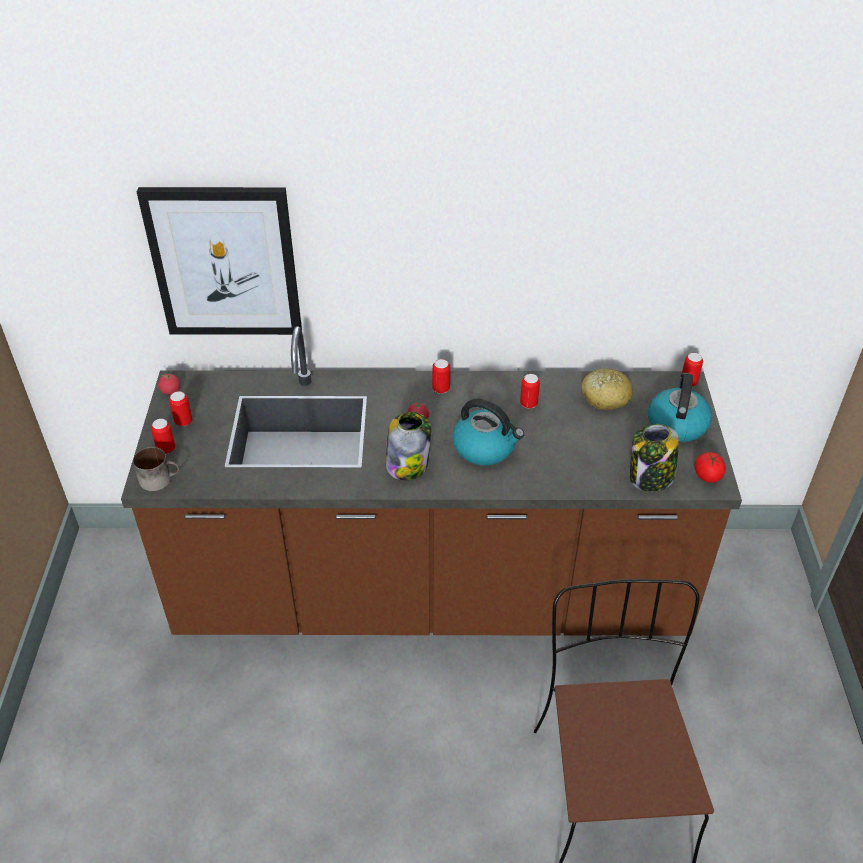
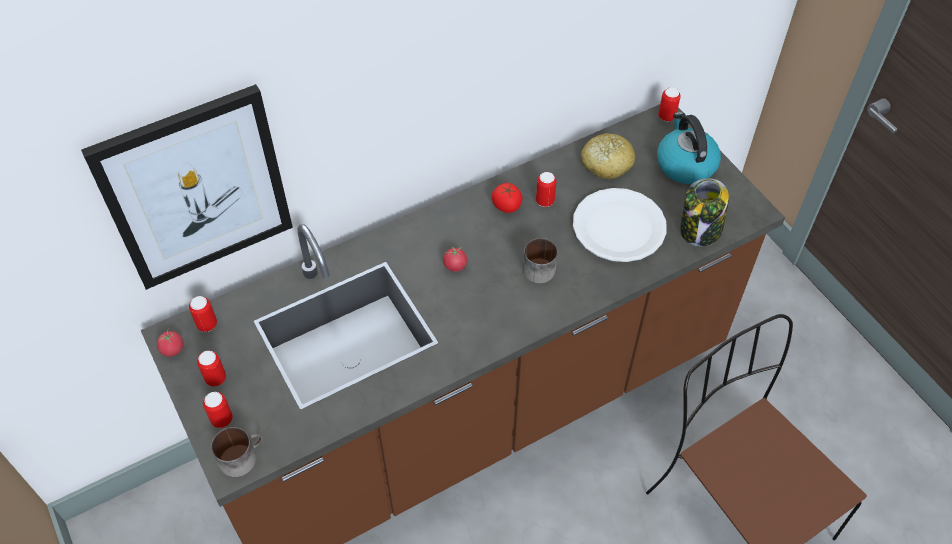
camera: 30 degrees left, 10 degrees up
(407, 465) = (480, 319): jar -> none
(441, 389) = (452, 221): can -> can (207, 325)
(485, 447) = (538, 266): kettle -> mug
(578, 447) = (619, 227): none -> white plate
(707, 476) = (743, 206): tomato -> tomato (507, 206)

